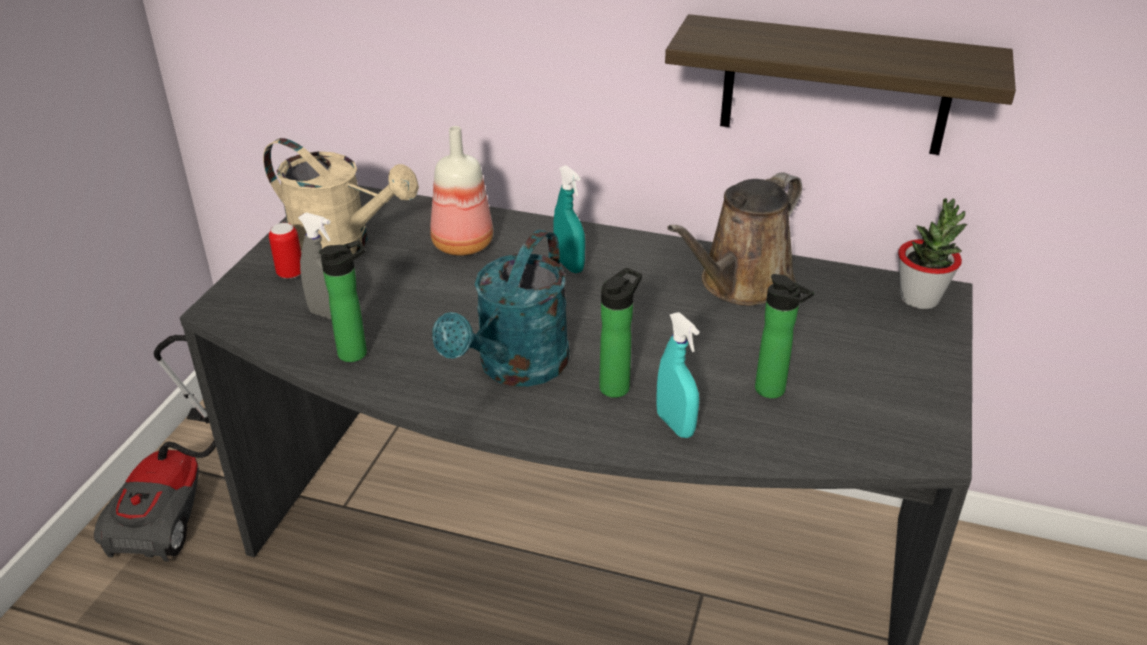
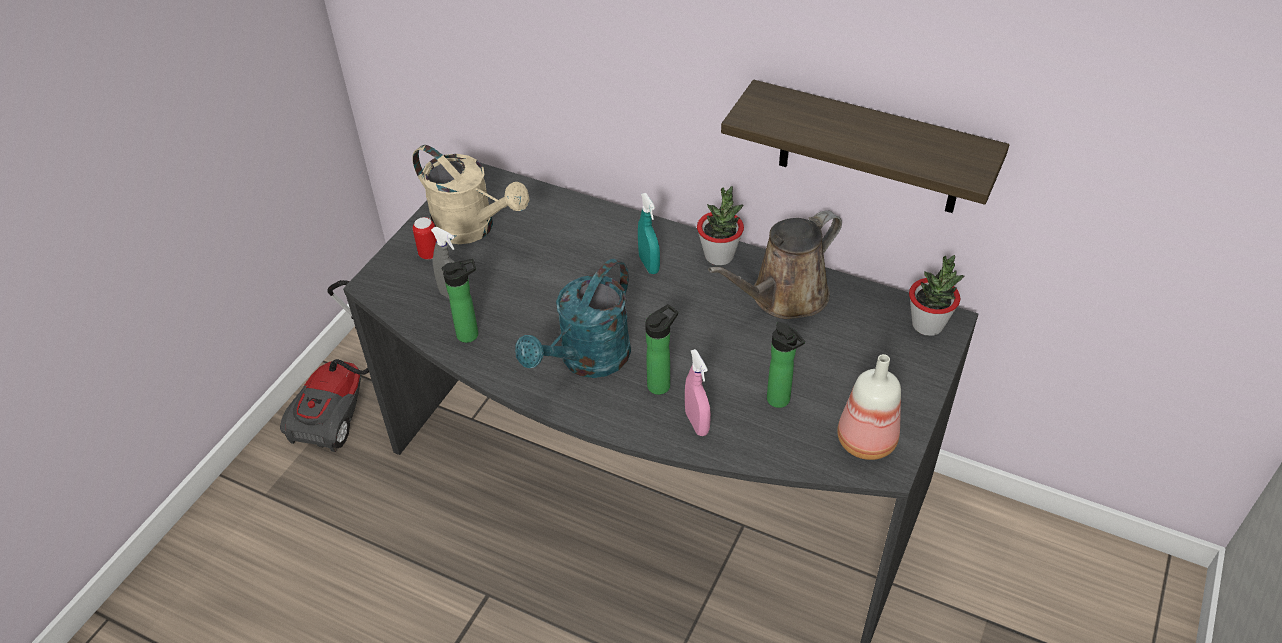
camera: 10 degrees right, 10 degrees up
(461, 245) = (566, 237): bottle -> bottle (865, 442)
(651, 250) = (719, 256): none -> potted plant
(675, 425) = (697, 423): turquoise spray bottle -> pink spray bottle

